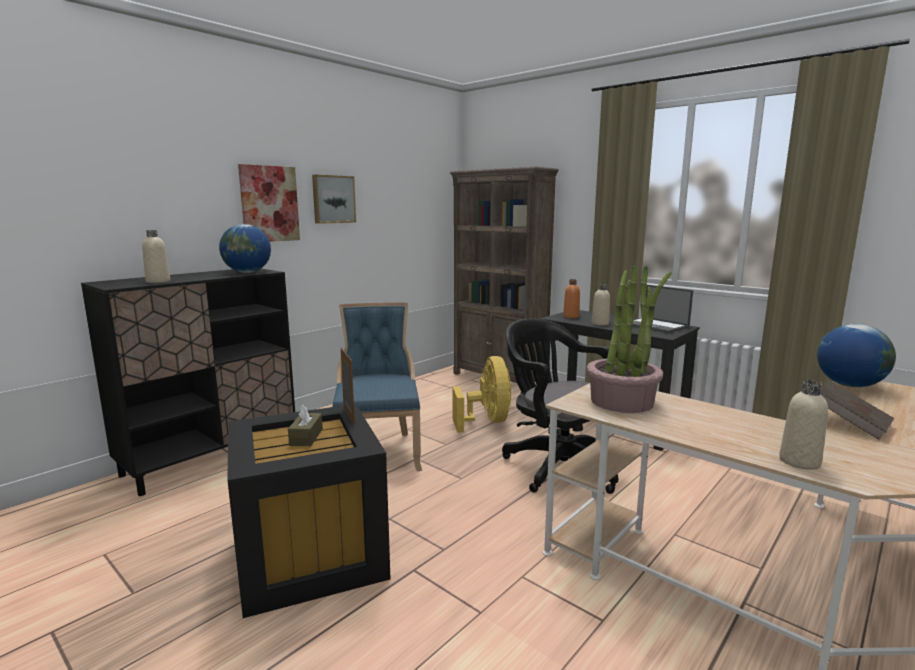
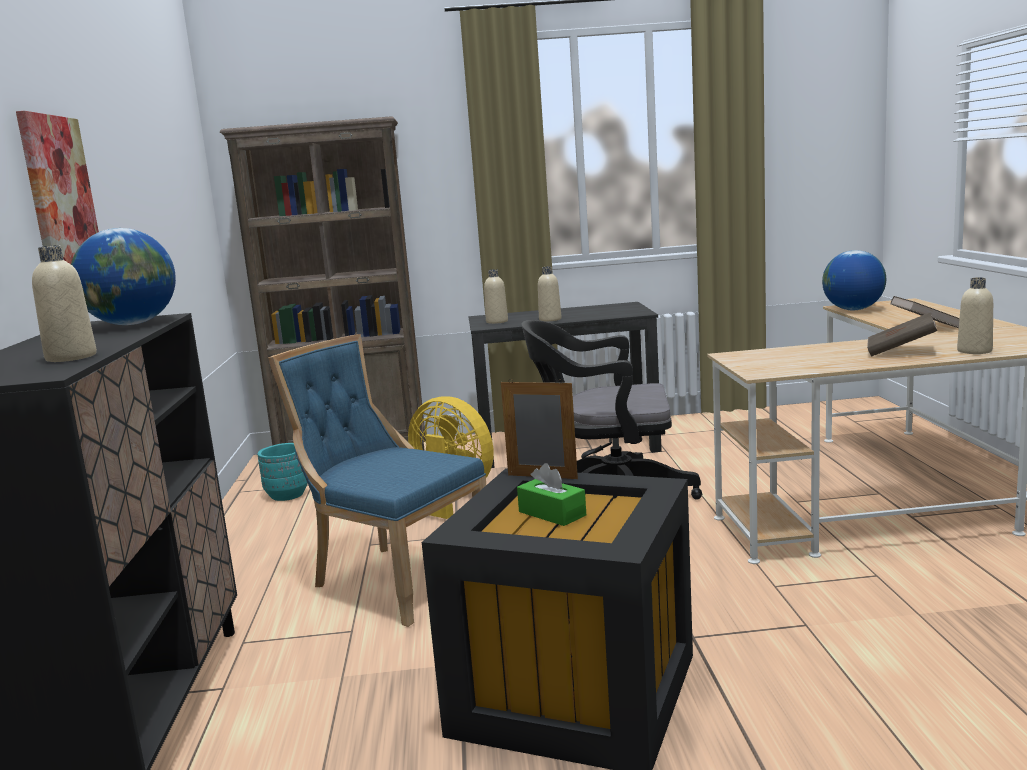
camera: 45 degrees left, 0 degrees up
(306, 437) = (552, 513): brown tissue box -> green tissue box
(333, 199) = (115, 182): picture -> none
(432, 388) = (287, 495): none -> turquoise planter
(571, 316) = (497, 321): orange bottle -> beige bottle
(622, 401) = (783, 359): potted plant -> none
(656, 326) = (605, 309): laptop -> none
(731, 433) = (900, 351): none -> brown book

